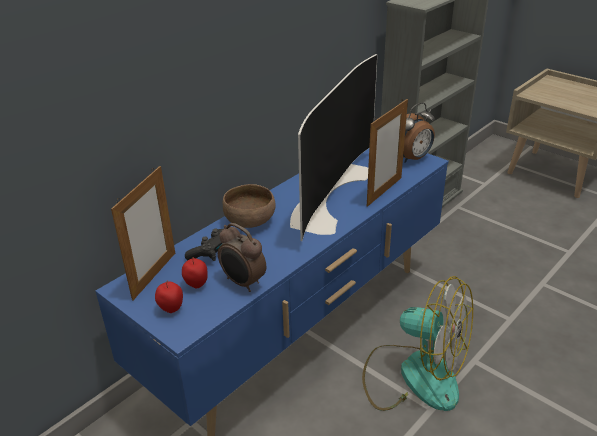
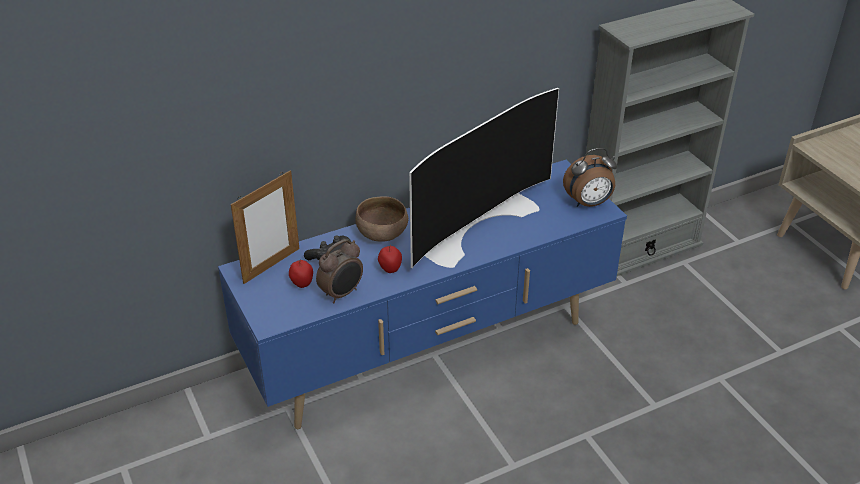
camera: 20 degrees right, 5 degrees up
(171, 309) = (270, 301): apple -> apple (390, 270)
(243, 283) = (342, 294): alarm clock -> alarm clock turned 105 degrees counterclockwise
(384, 191) = (532, 235): picture frame -> none
(414, 375) = (516, 430): fan -> none

